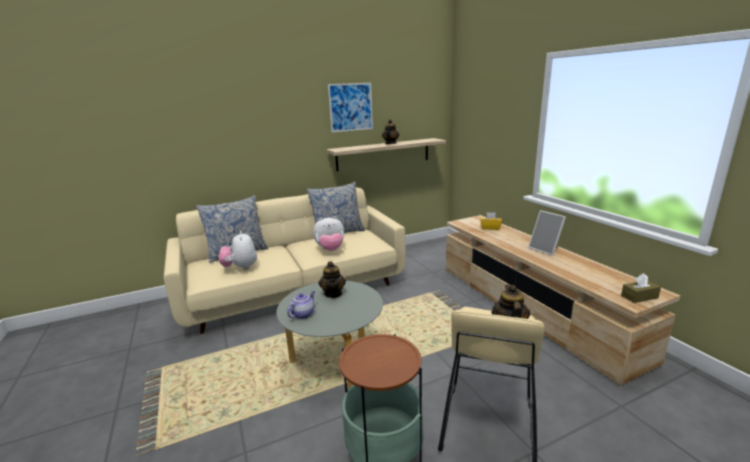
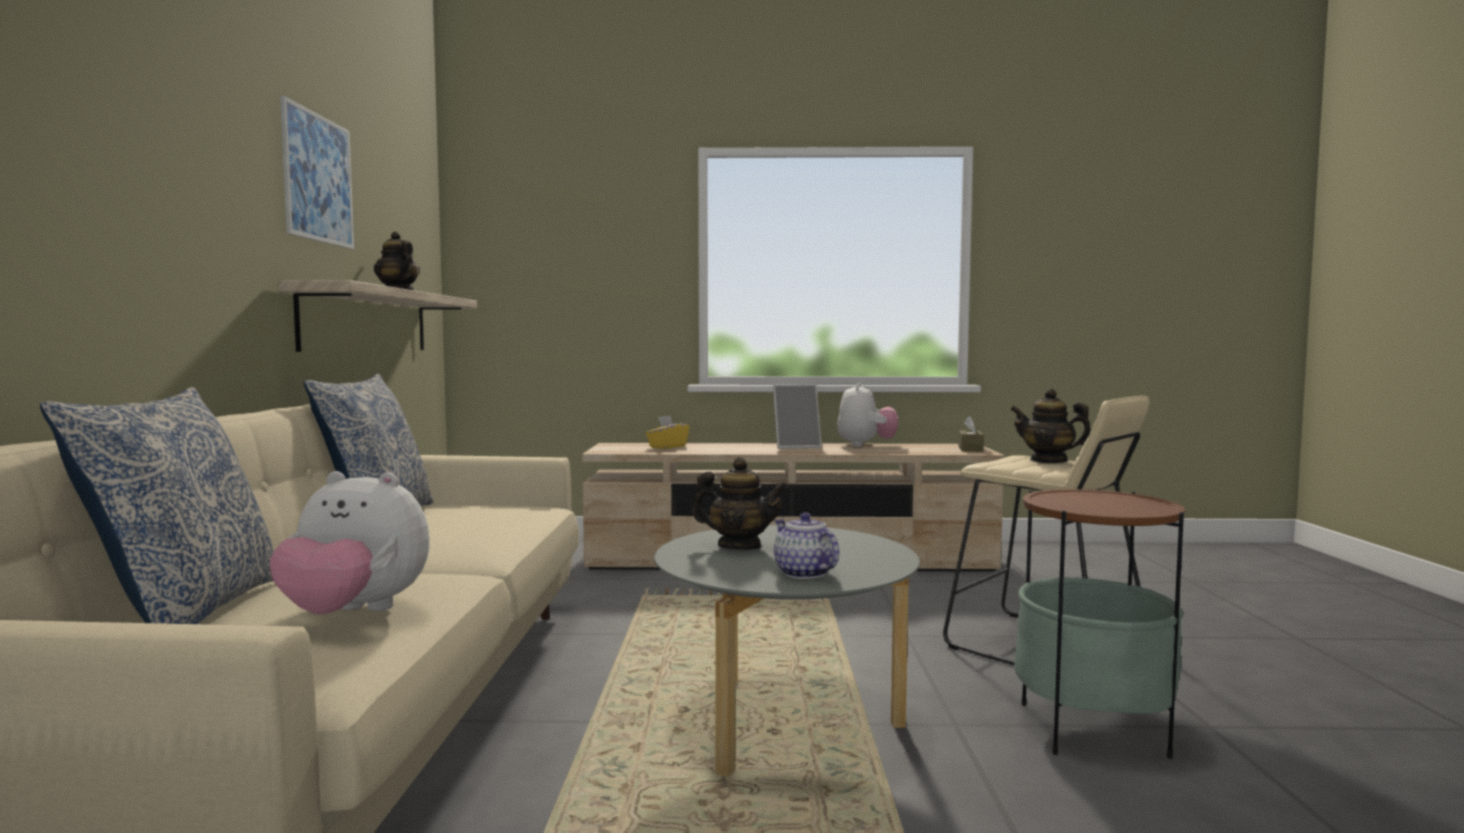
camera: 65 degrees left, 15 degrees down
(330, 249) = (477, 531): plush toy -> plush toy (866, 445)

